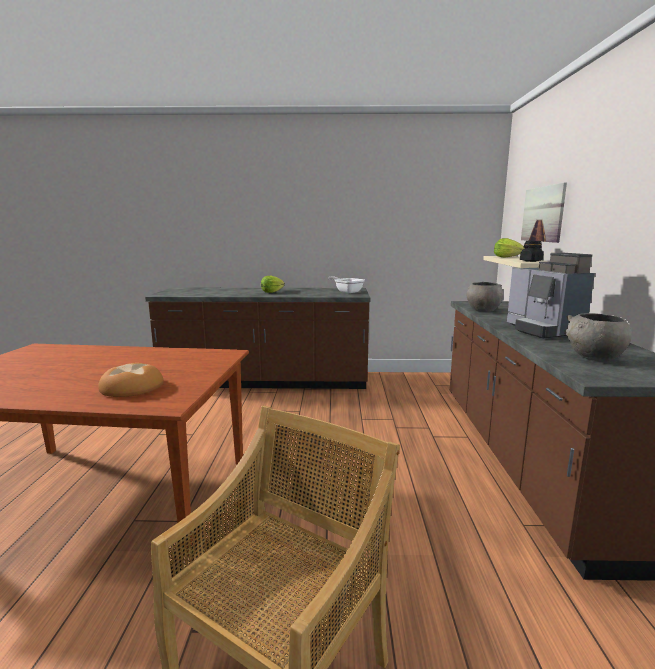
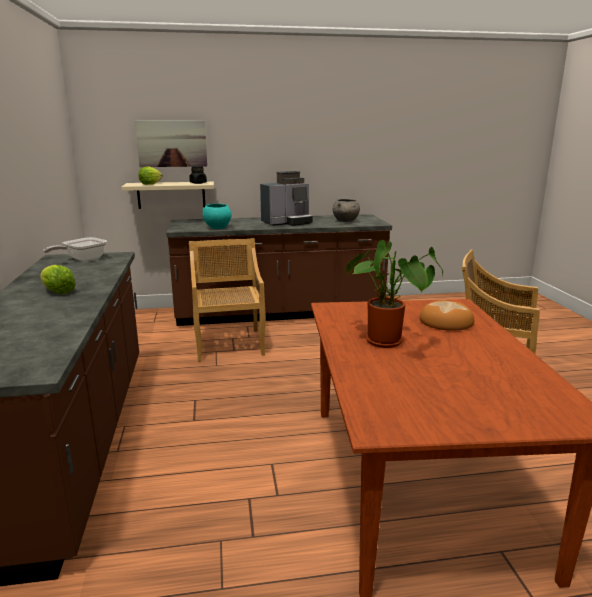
camera: 100 degrees left, 5 degrees up
(126, 361) = (388, 342): none -> potted plant
(411, 425) = (229, 344): none -> beige chair
(483, 310) = (217, 227): grey bowl -> turquoise bowl

